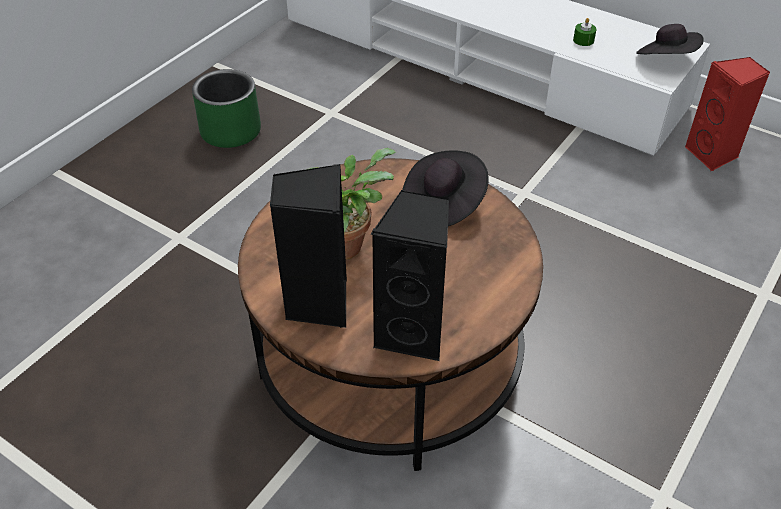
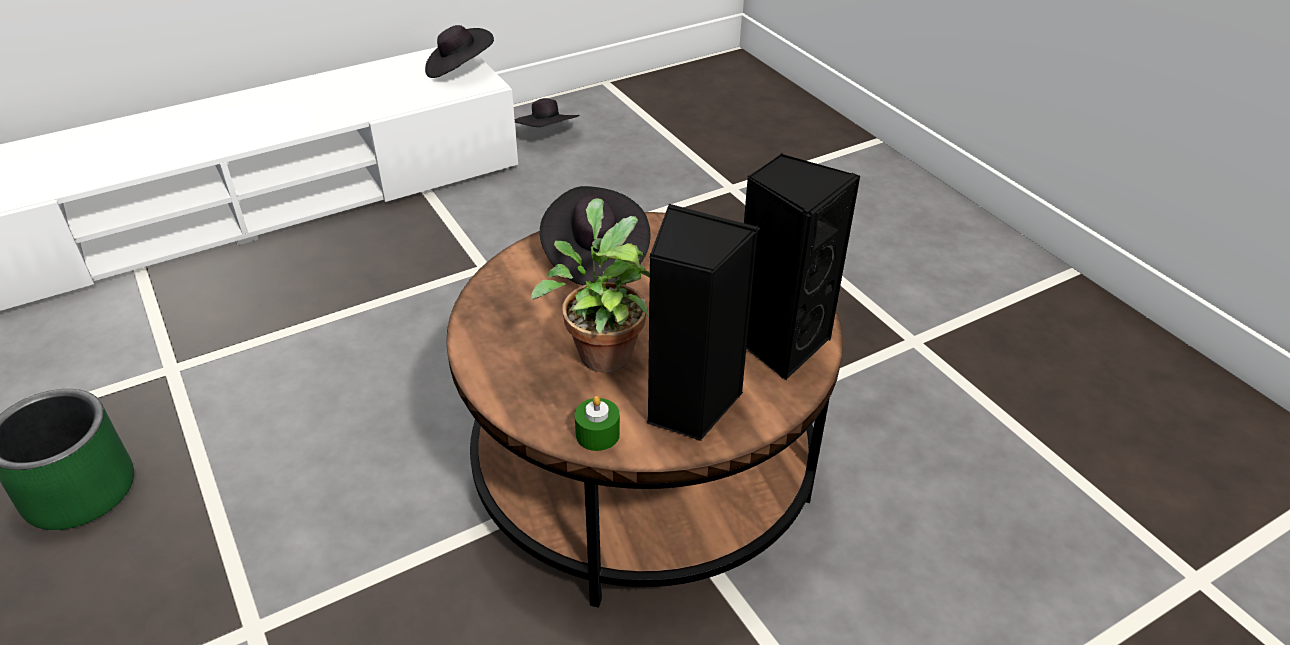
camera: 65 degrees left, 5 degrees down
(583, 40) = (370, 98): green candle -> green candle (597, 434)
(713, 155) = (547, 136): red speaker -> black hat

